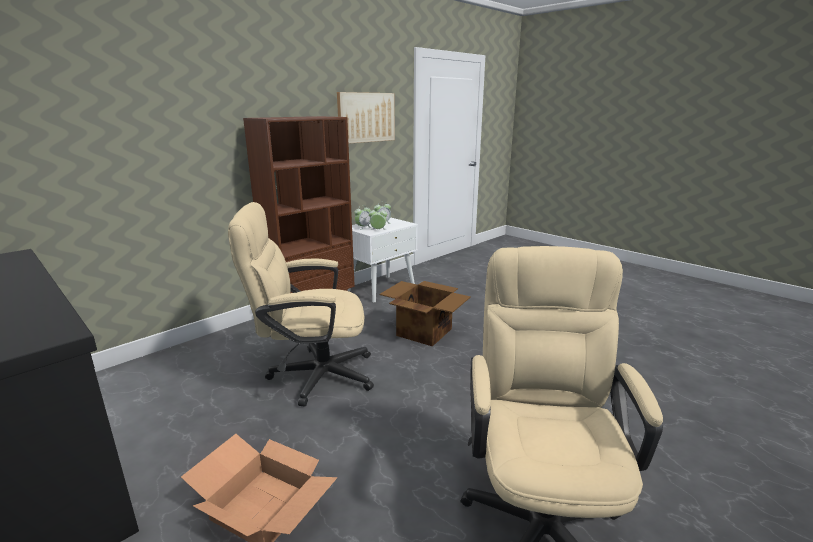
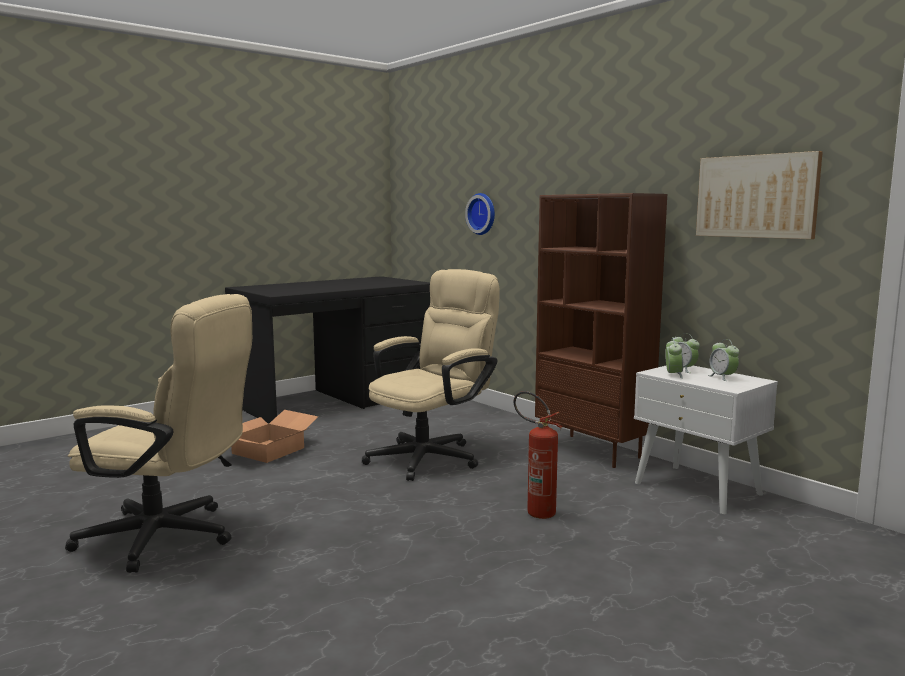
camera: 95 degrees right, 10 degrees down
(94, 142) = (483, 214): none -> wall clock
(311, 375) = (432, 456): beige office chair -> beige office chair turned 45 degrees clockwise
(423, 331) = (535, 511): cardboard box -> fire extinguisher

